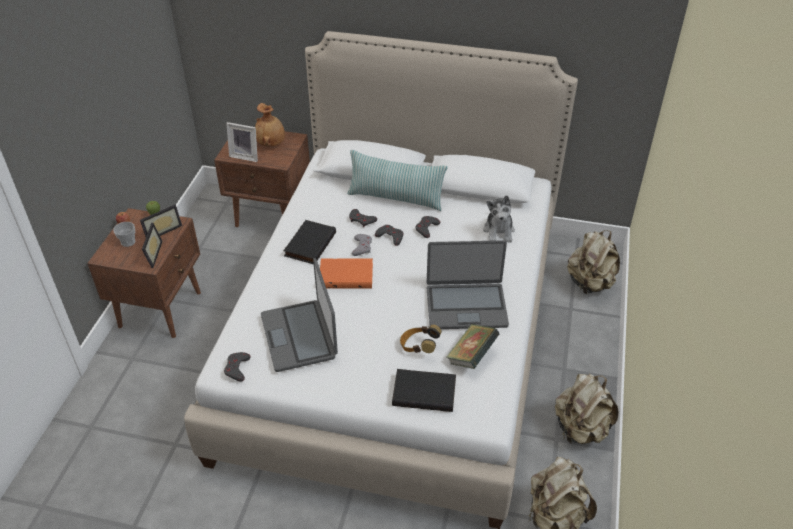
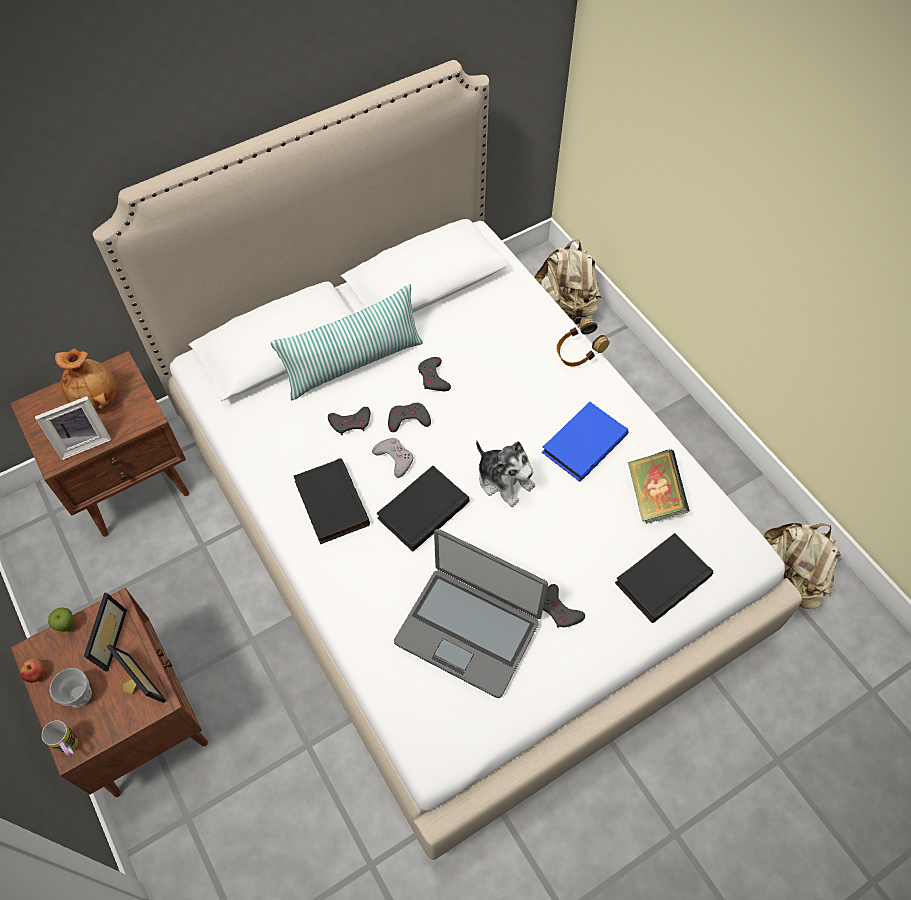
camera: 45 degrees left, 15 degrees up
(102, 257) = (72, 748): none -> mug
(237, 368) = (450, 734): grey game controller -> grey game controller (559, 610)
(346, 275) = (422, 509): orange book -> black book
(419, 347) = (596, 531): headphones -> headphones (578, 354)
(466, 306) = (583, 442): laptop -> blue book
(499, 231) = (509, 323): plush toy -> plush toy (504, 480)
(580, 429) = (716, 475): beige backpack -> none

